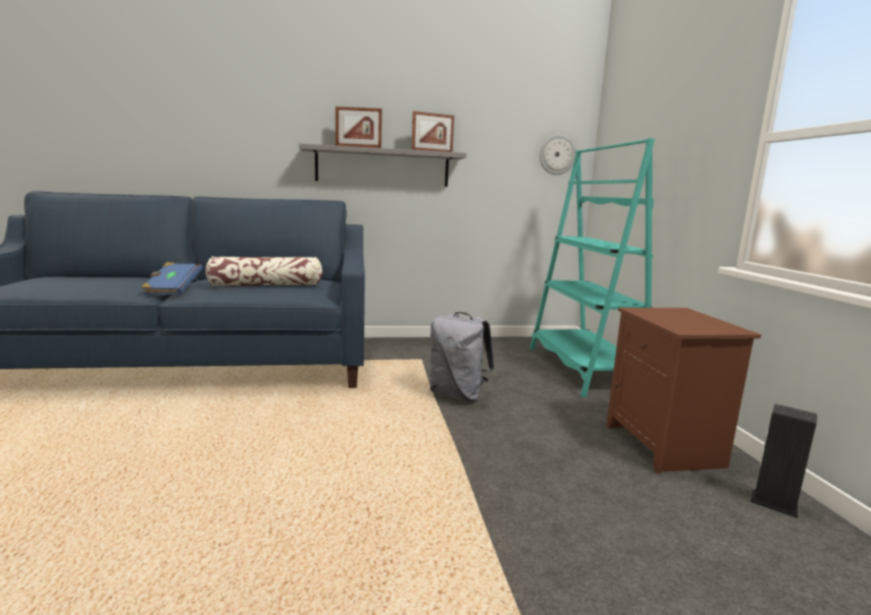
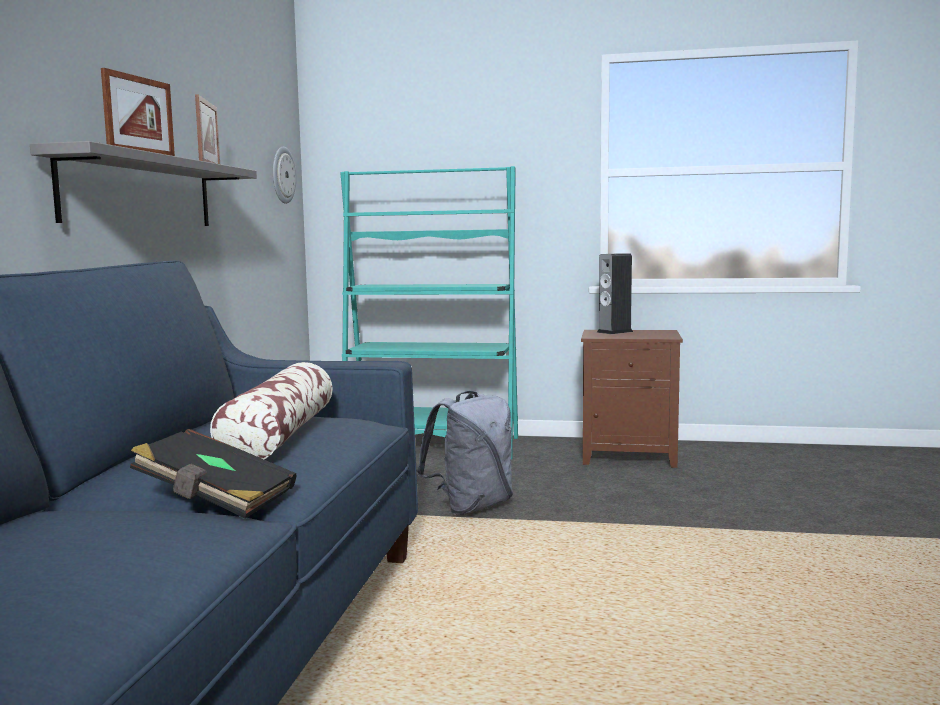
camera: 70 degrees left, 5 degrees down
(173, 290) = (215, 500): blue book -> black book
(774, 503) = (720, 450): speaker -> speaker (614, 332)

